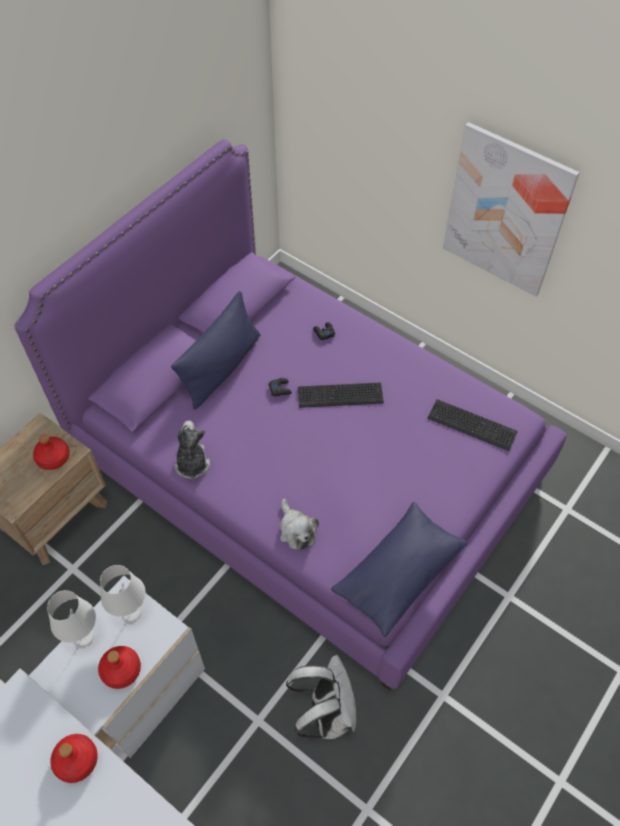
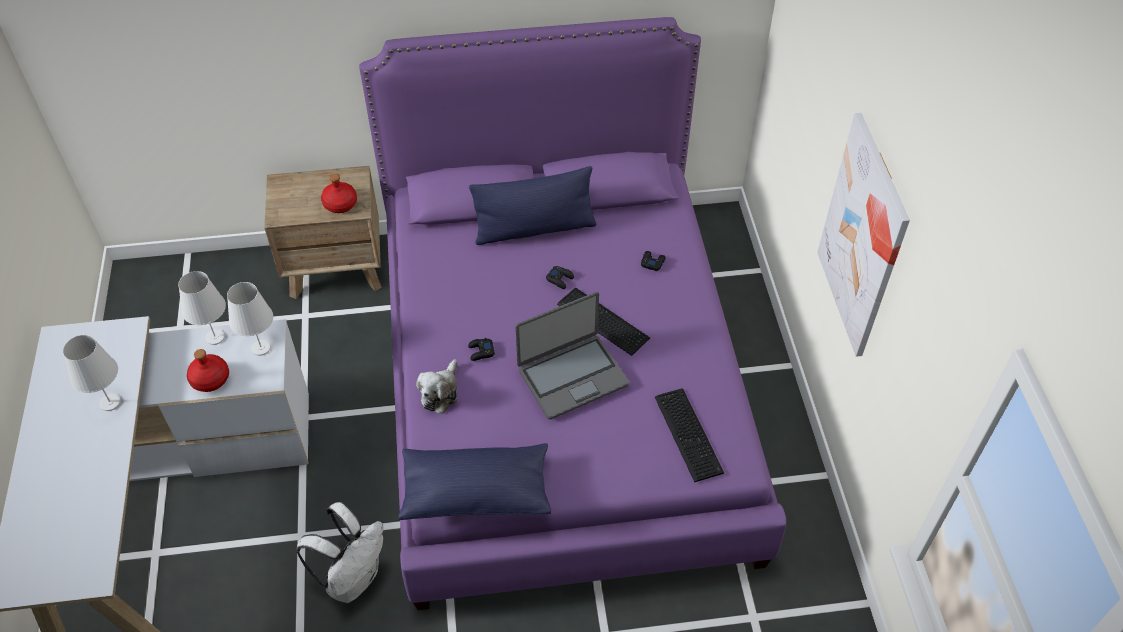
camera: 45 degrees right, 5 degrees down
(76, 761) = (110, 402): red bottle -> white table lamp
(192, 463) = (426, 282): plush toy -> none
(289, 480) = (481, 352): none -> black game controller
(366, 446) = (572, 376): none -> laptop

